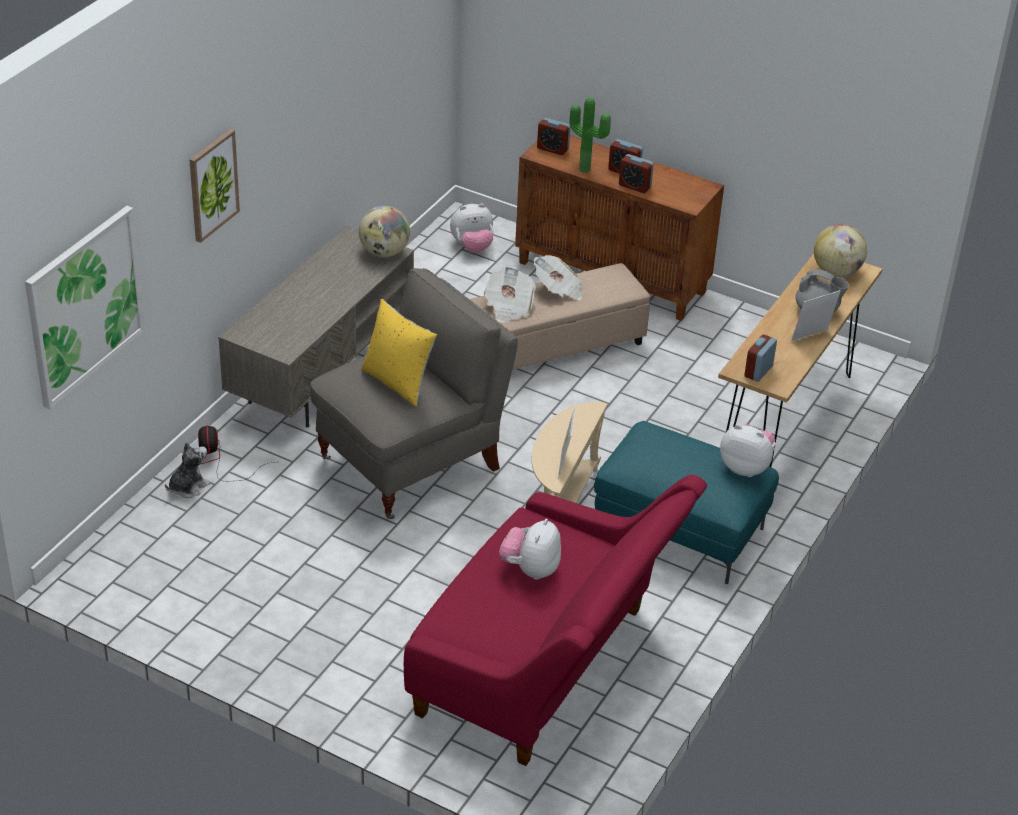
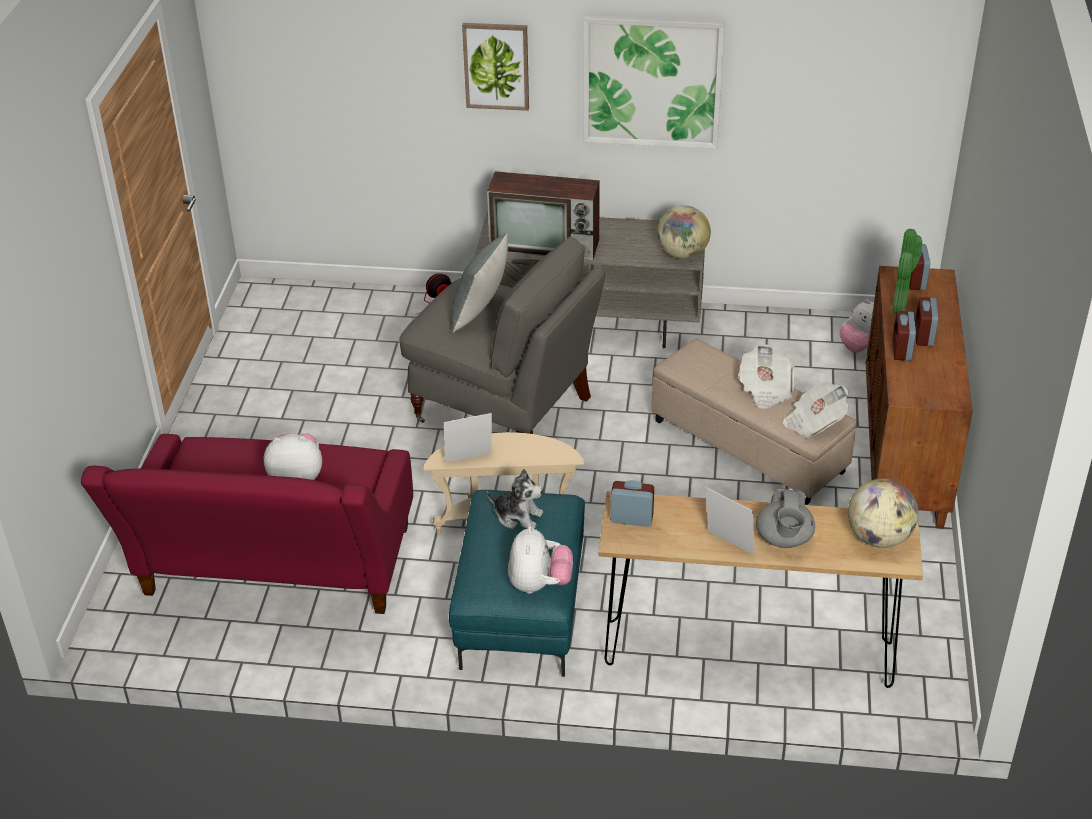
camera: 70 degrees right, 0 degrees up
(85, 305) = (311, 77): picture -> picture (652, 81)
(188, 487) = (393, 304): plush toy -> plush toy (518, 516)
(307, 319) = (546, 245): none -> television
(398, 382) = (481, 313): yellow pillow -> grey pillow
(508, 307) = (708, 367): newspaper -> newspaper (814, 422)

